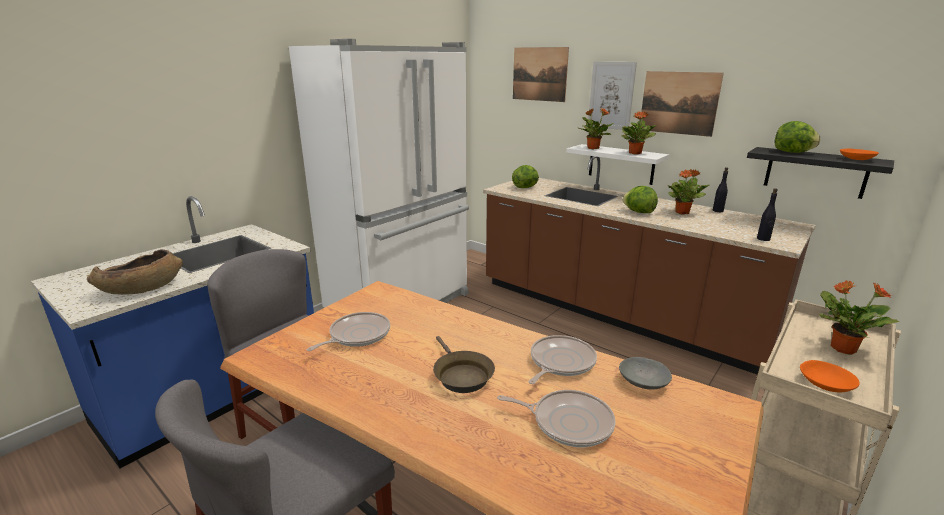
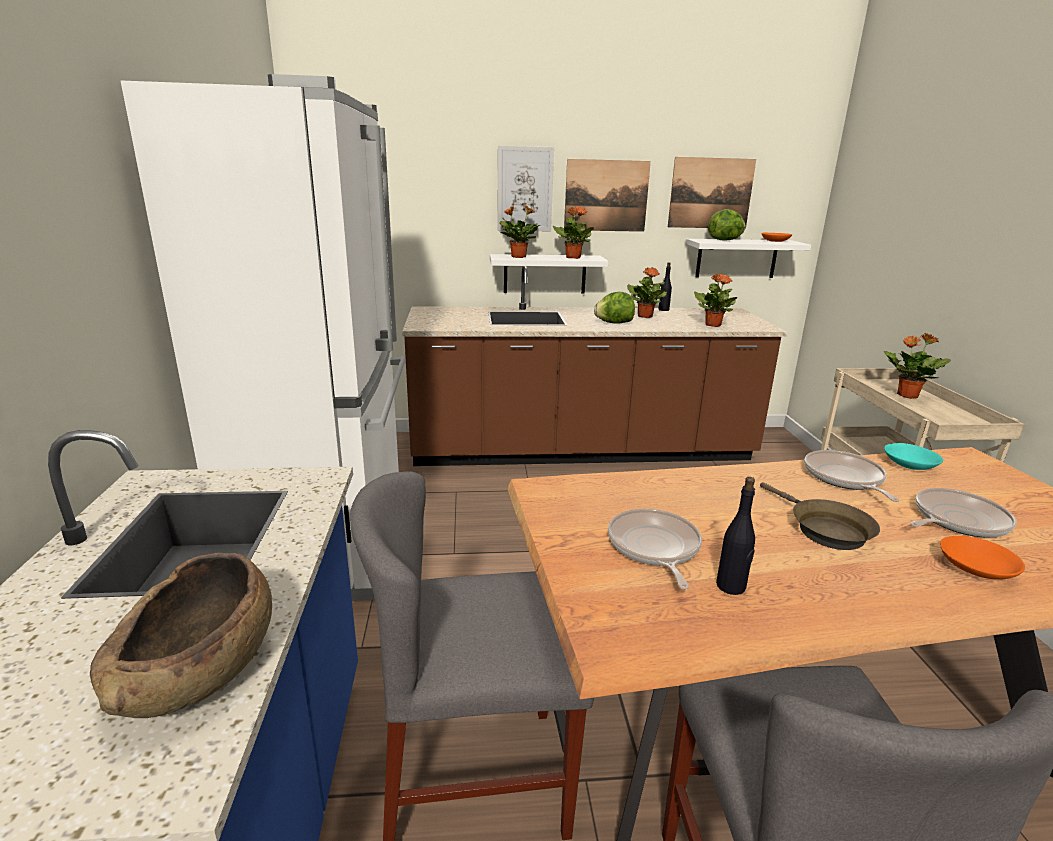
camera: 45 degrees left, 0 degrees up
(461, 375) = (824, 529): brown frying pan -> brown frying pan turned 45 degrees clockwise
(525, 187) = (447, 319): lettuce -> none
(539, 74) = (416, 162): picture -> picture (710, 193)
(644, 381) = (909, 464): grey bowl -> turquoise bowl
(730, 231) = (713, 325): none -> potted plant
(763, 239) = (744, 326): black bottle -> black bottle (731, 586)
(815, 172) = (736, 258): black shelf -> white shelf
(825, 384) = (951, 422): orange bowl -> orange bowl (974, 568)

